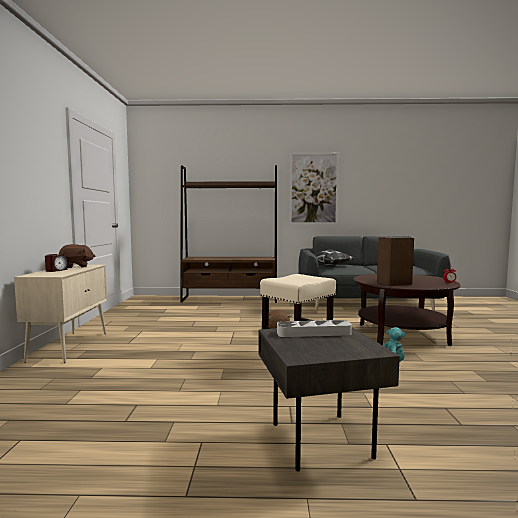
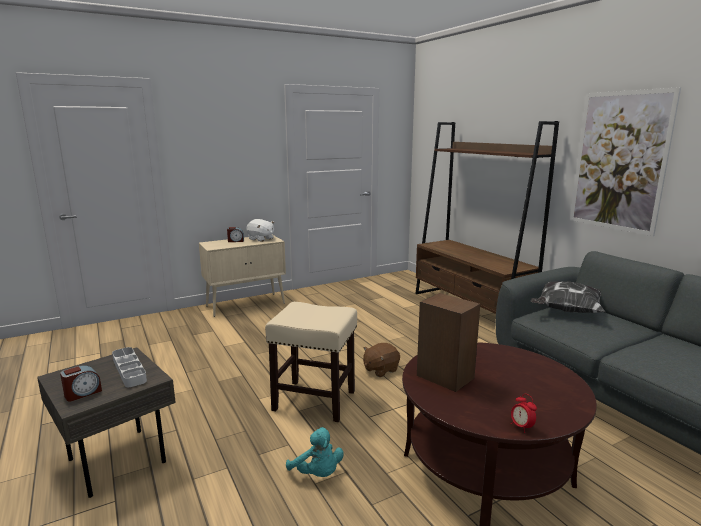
camera: 60 degrees right, 10 degrees up
(76, 266) = (261, 239): brown plush toy -> white plush toy
(351, 348) = (83, 393): none -> alarm clock

